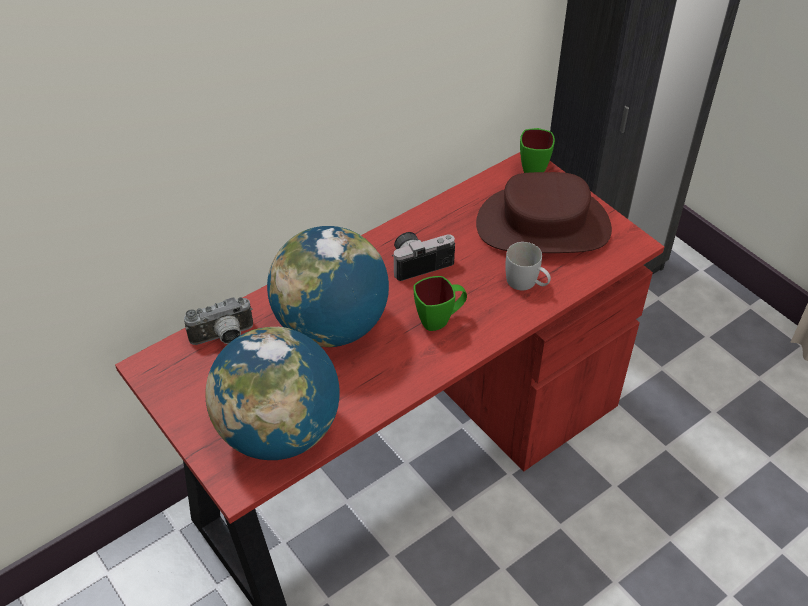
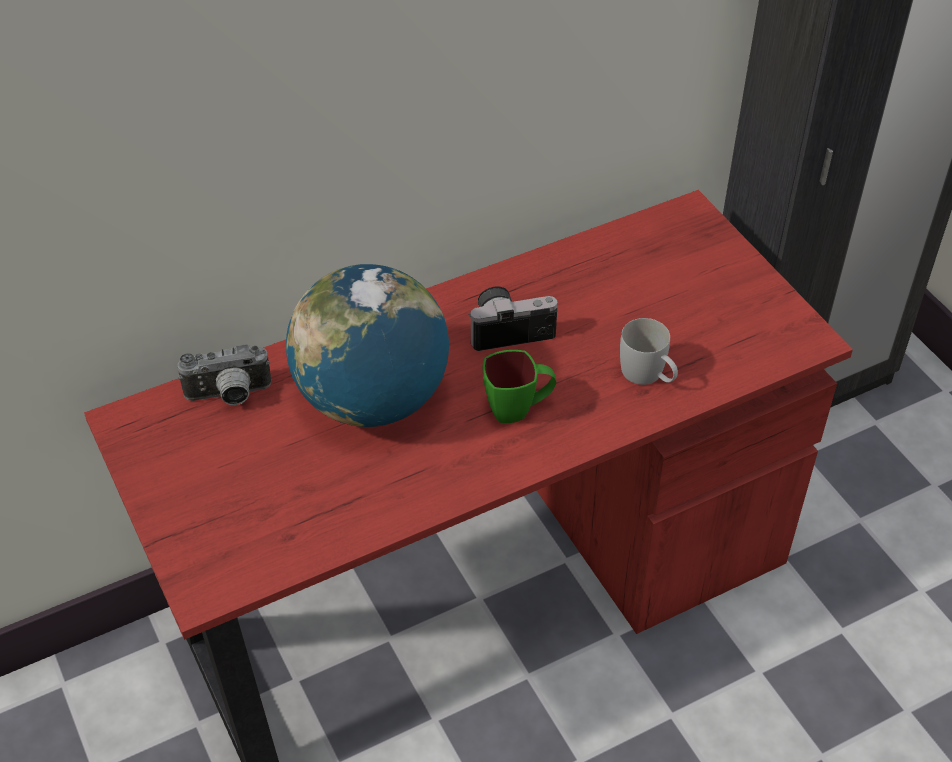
camera: 10 degrees right, 0 degrees up
(279, 431) = (272, 528): globe -> none
(533, 166) = (696, 217): green mug -> none
(543, 226) = (689, 301): brown hat -> none

